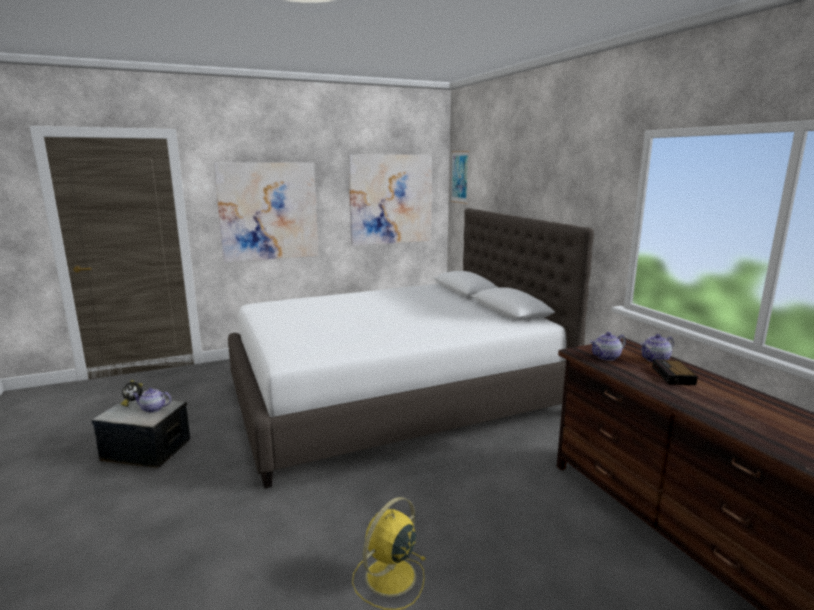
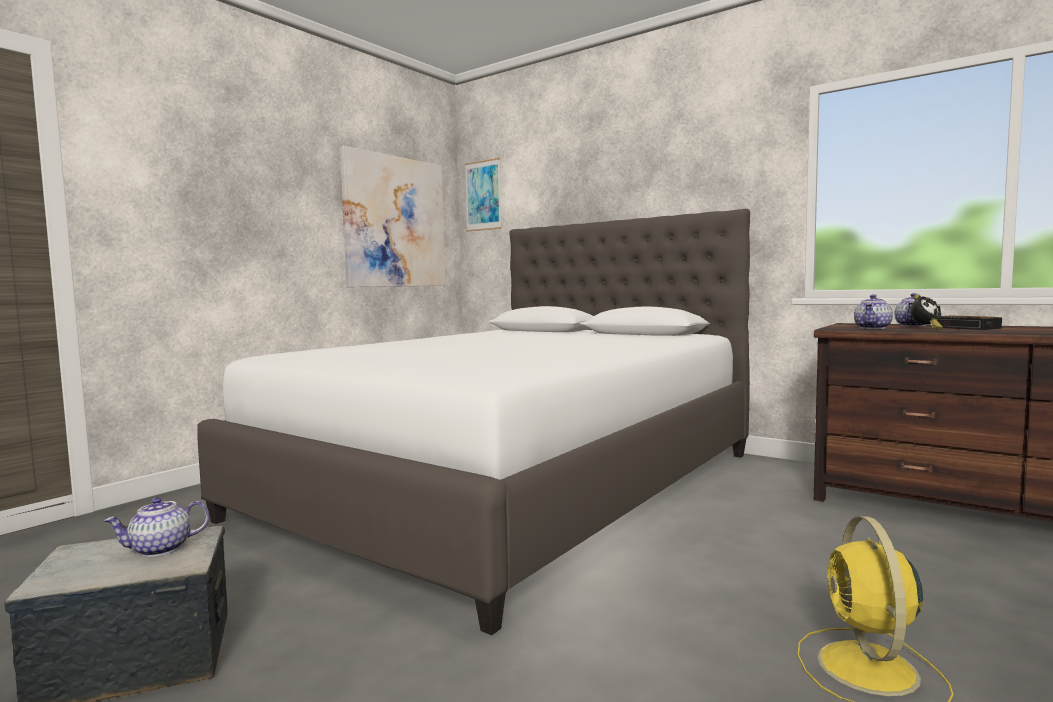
camera: 30 degrees left, 10 degrees down
(133, 402) = (86, 551): alarm clock -> alarm clock (925, 329)
(268, 211) = (222, 220): picture -> none

